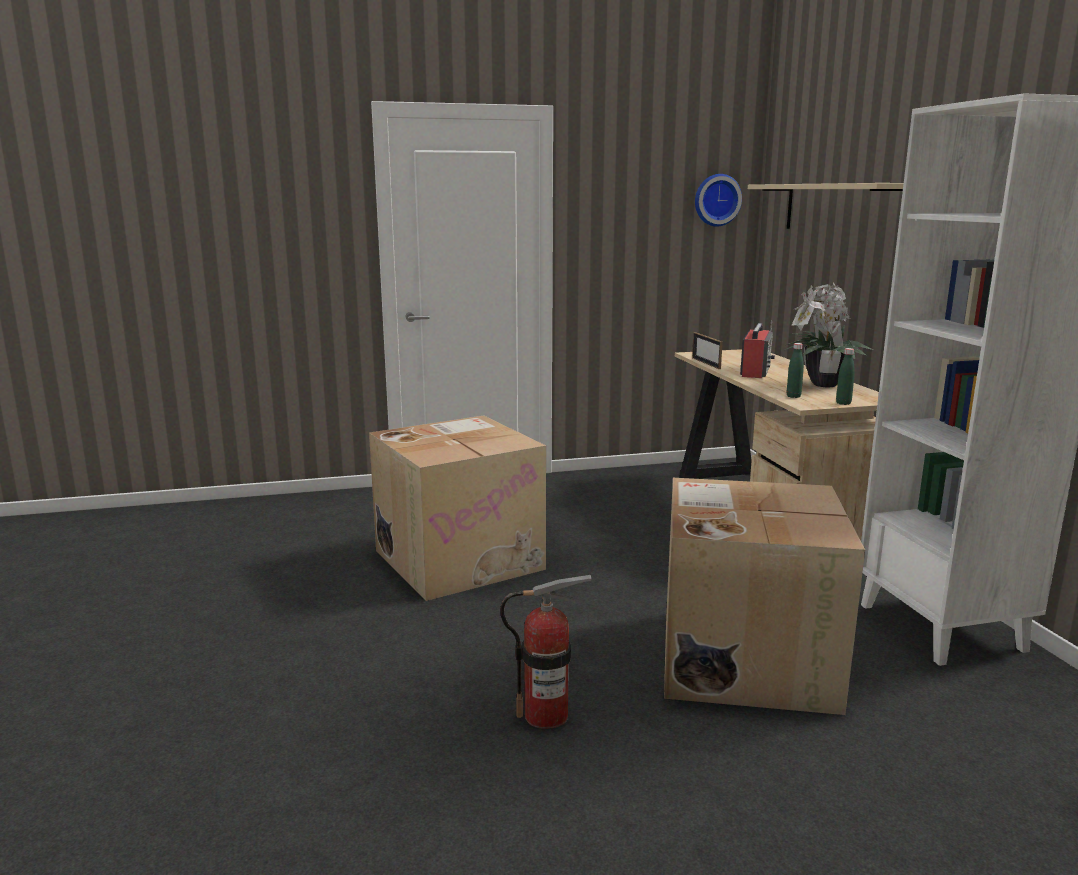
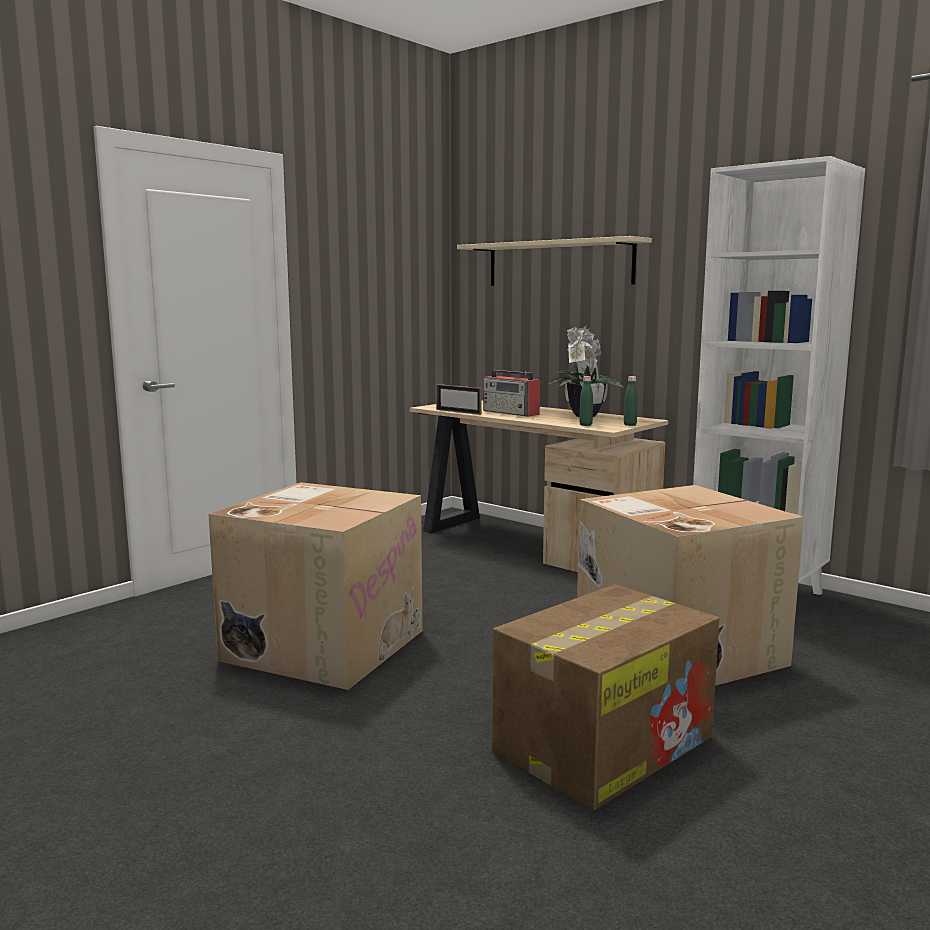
camera: 35 degrees left, 5 degrees down
(546, 715) = (605, 743): fire extinguisher -> cardboard box
(716, 200) = (419, 260): wall clock -> none
(755, 371) = (511, 413): radio -> radio turned 150 degrees clockwise

